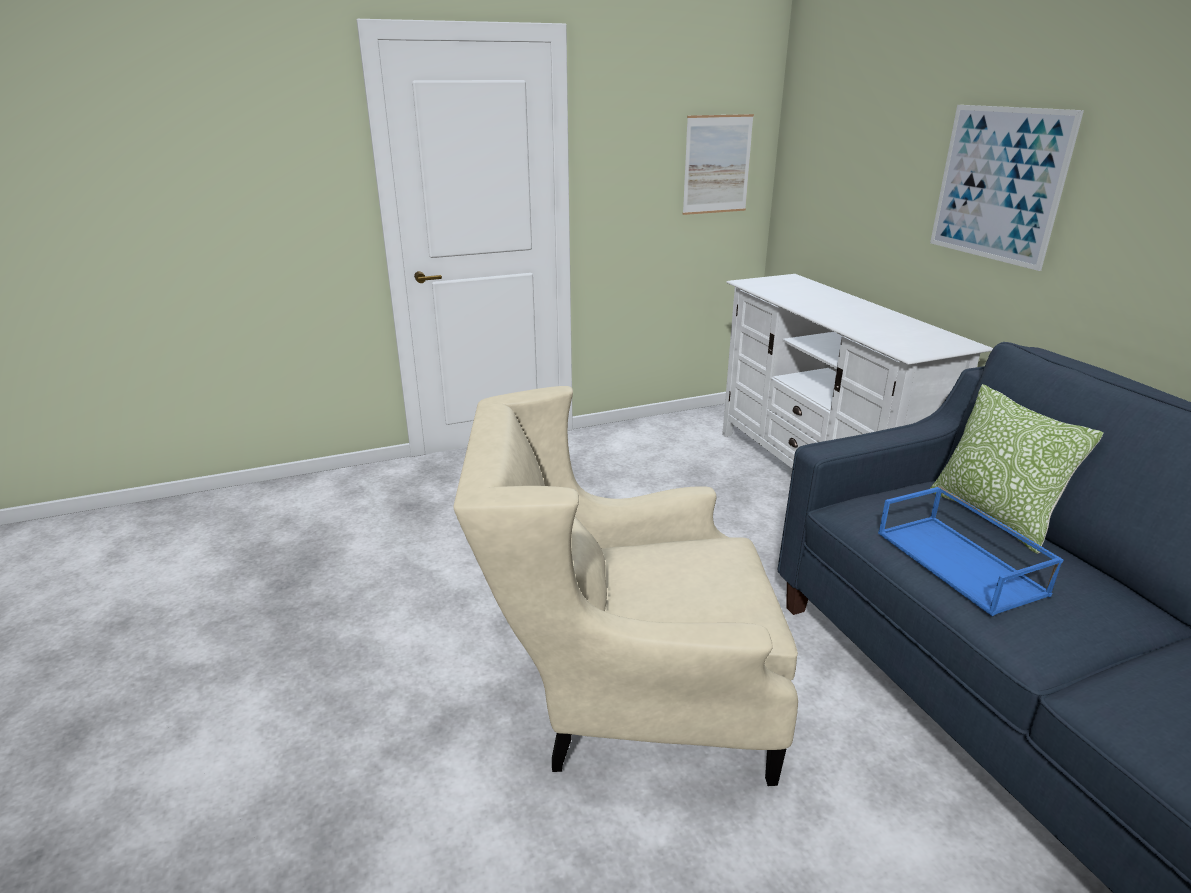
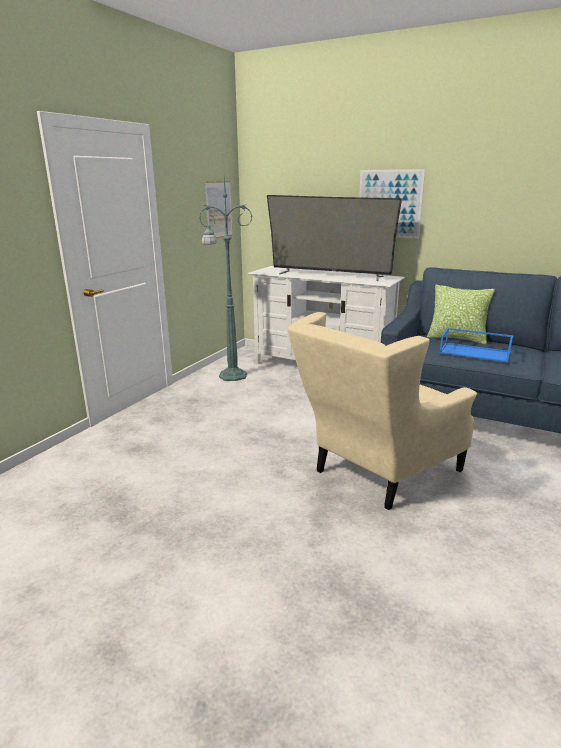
camera: 40 degrees left, 5 degrees down
(659, 444) = (231, 376): none -> green floor lamp
(847, 313) = (330, 275): none -> television

